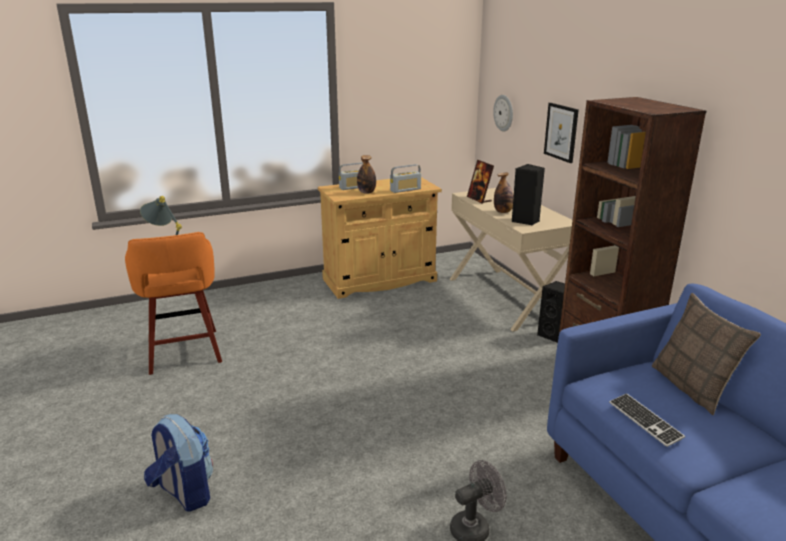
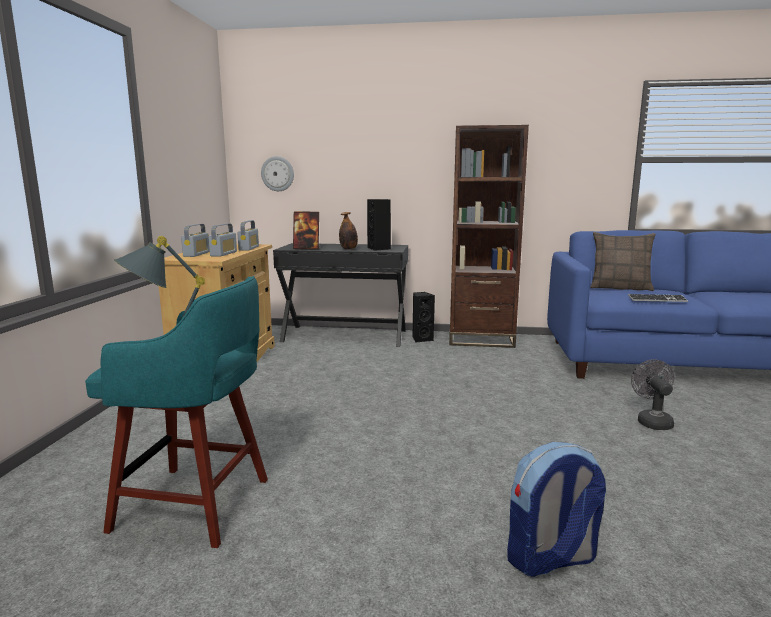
camera: 60 degrees left, 10 degrees down
(184, 353) = (197, 505): orange stool -> turquoise stool
(366, 192) = (223, 254): bottle -> radio
(506, 298) = (345, 335): beige desk -> black desk
(561, 132) = (366, 175): picture -> none

